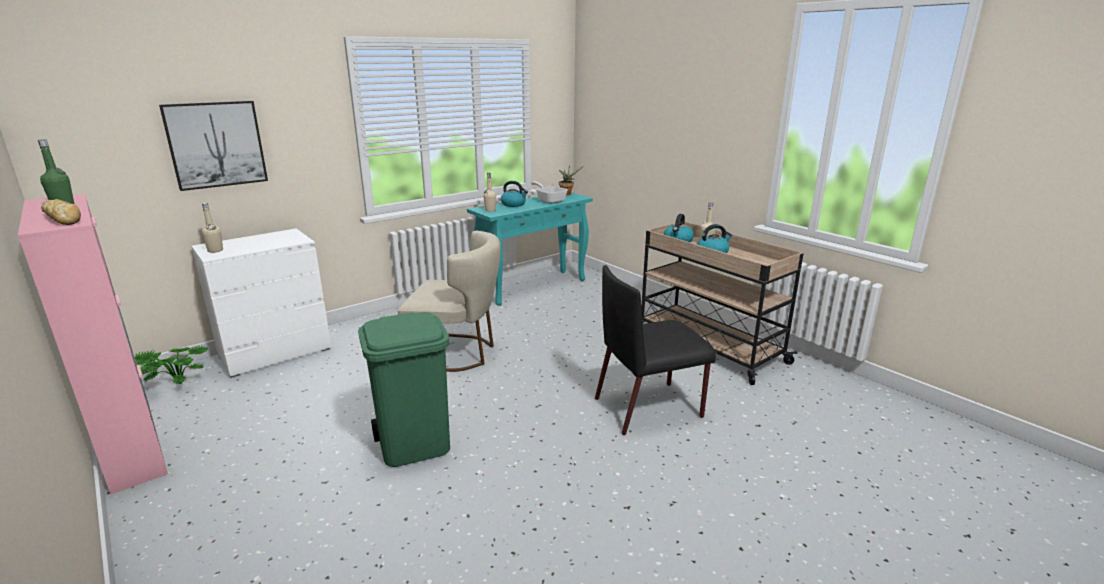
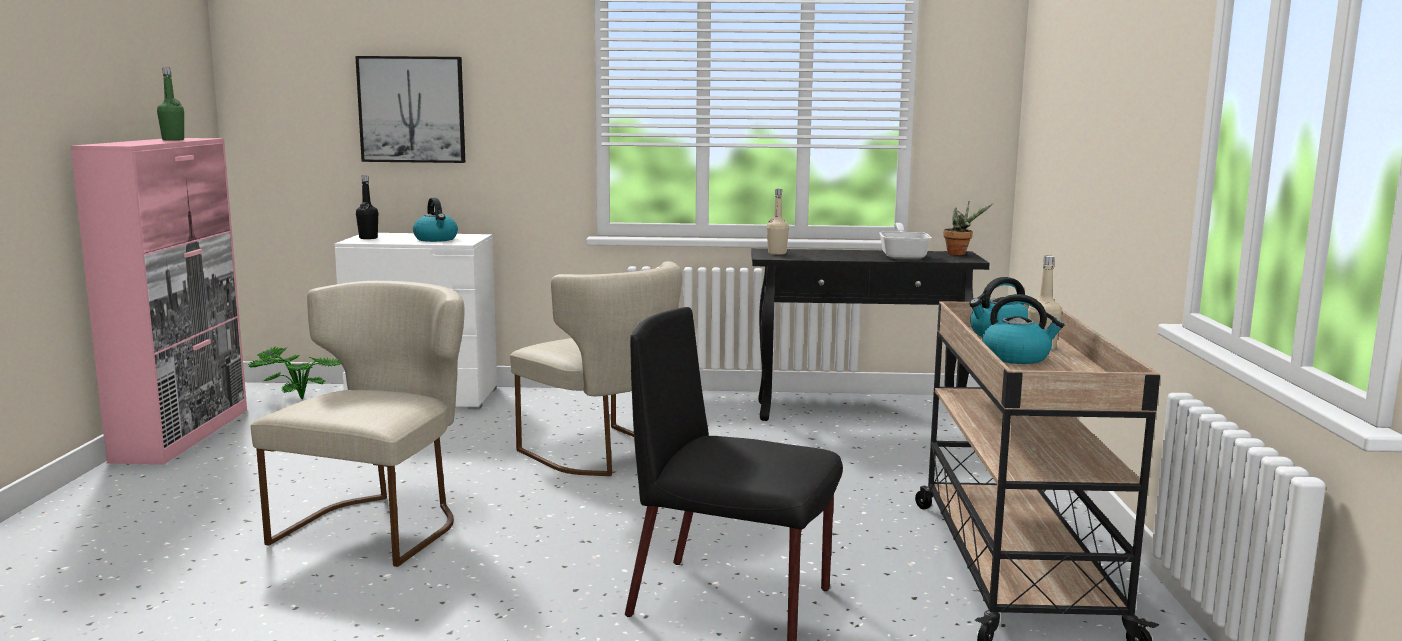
camera: 40 degrees right, 10 degrees down
(63, 218) = (134, 143): bread -> none
(215, 250) = (368, 238): beige bottle -> black bottle
(415, 445) = (379, 524): green trash can -> beige chair
(514, 204) = (832, 253): kettle -> kettle (436, 239)
(533, 287) = (861, 413): turquoise console table -> black console table

